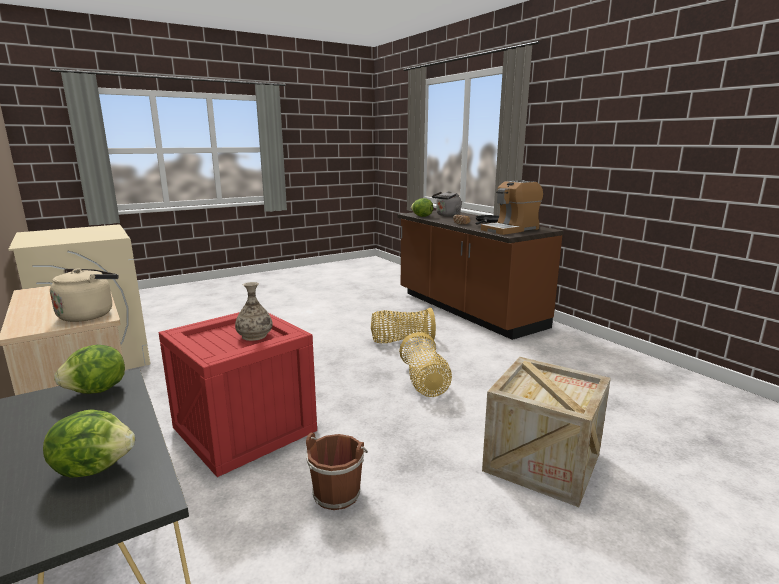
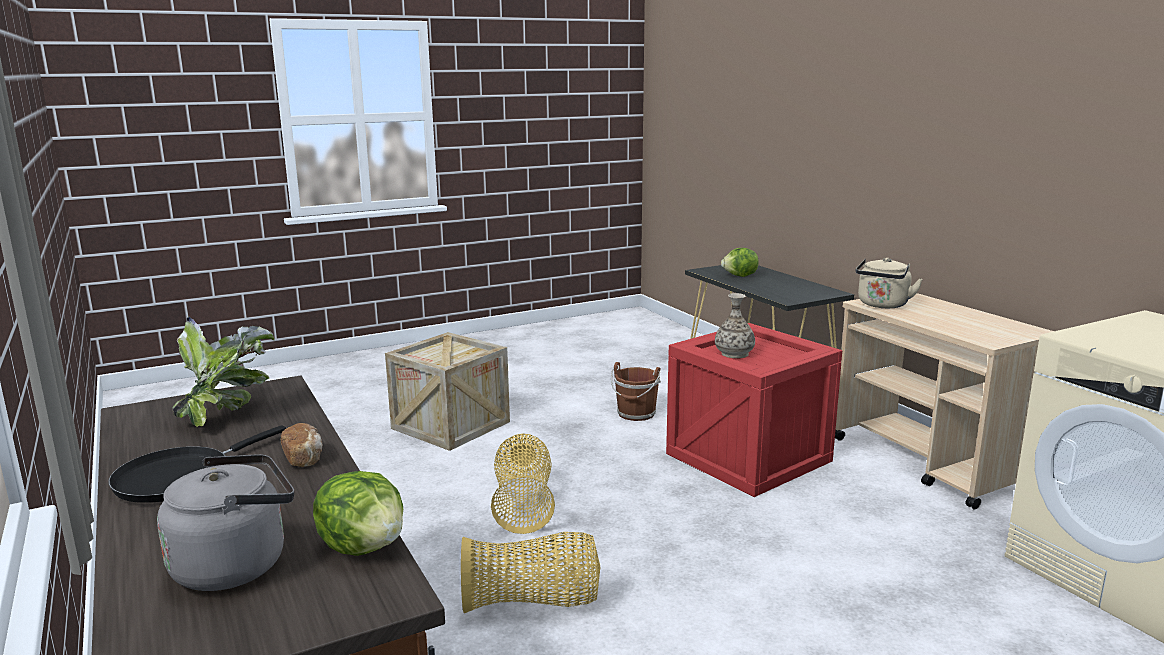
camera: 175 degrees left, 0 degrees up
(97, 391) = (793, 296): lettuce -> none
(511, 229) = (227, 412): coffee machine -> potted plant

